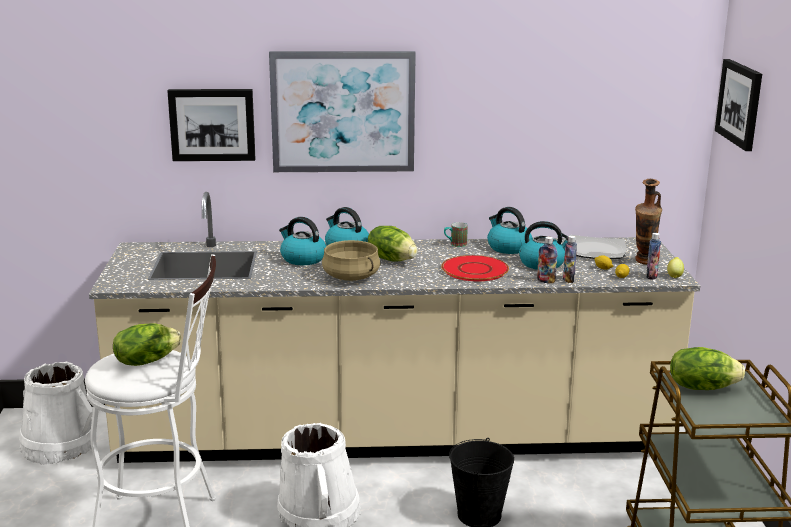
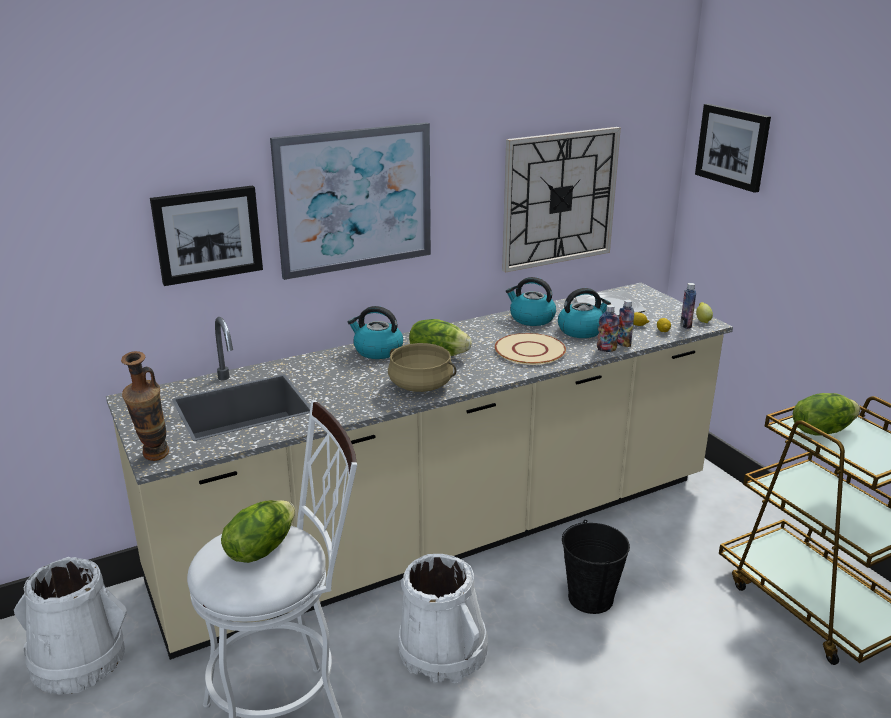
camera: 25 degrees left, 5 degrees up
(302, 259) = (345, 373): kettle -> none
(455, 245) = (479, 325): mug -> none
(475, 269) = (529, 350): red plate -> beige plate
(558, 137) = (559, 198): none -> wall clock
(643, 263) = (663, 312): vase -> vase (154, 459)

